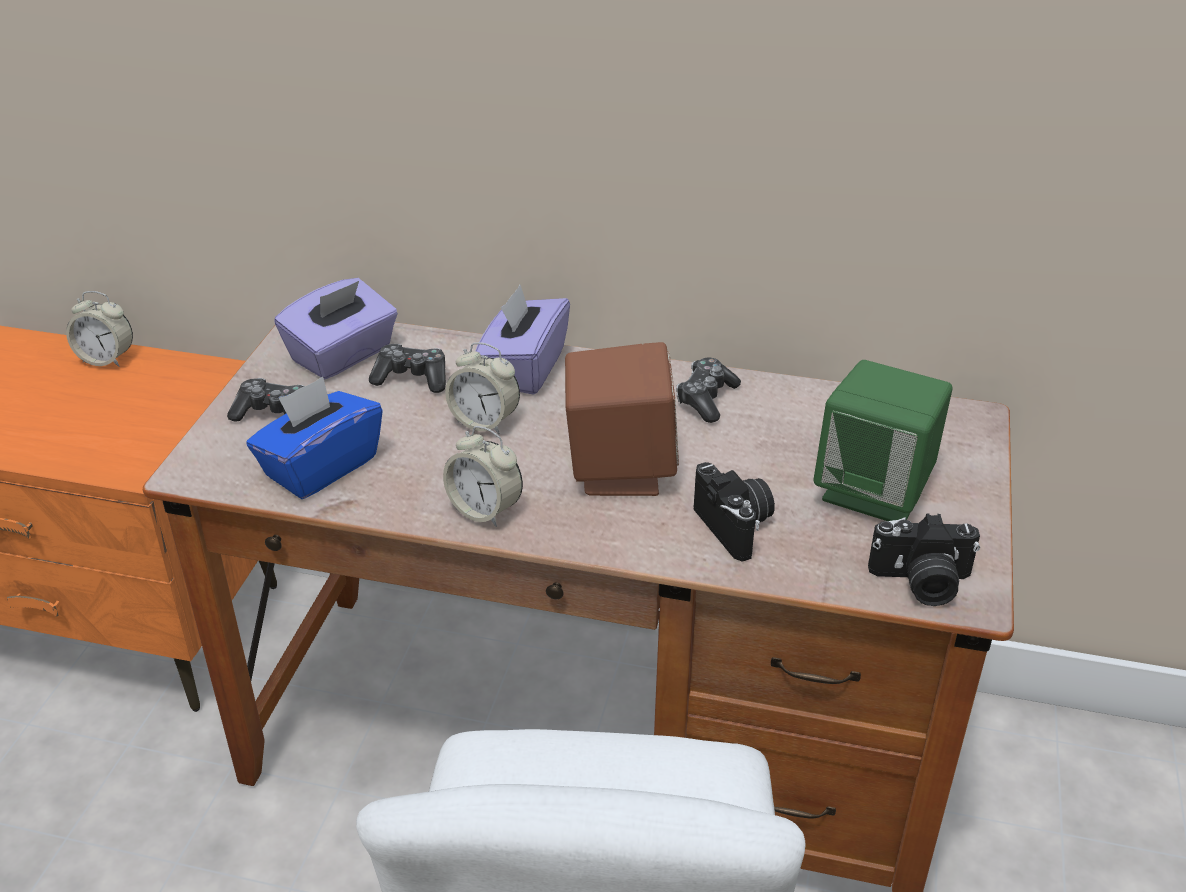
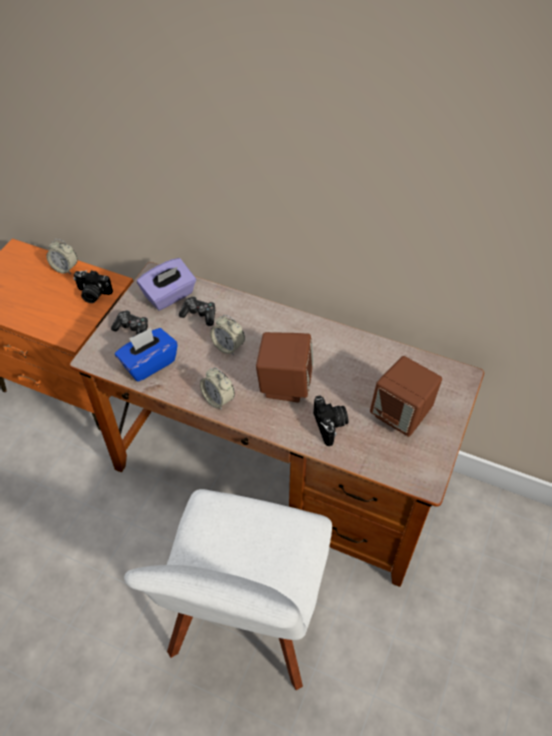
camera: 10 degrees right, 15 degrees up
(523, 369) = (253, 315): purple tissue box -> none
(706, 399) = (336, 346): game controller -> none
(875, 491) = (401, 415): green speaker -> brown speaker
(921, 583) = (406, 470): camera -> camera (93, 294)

